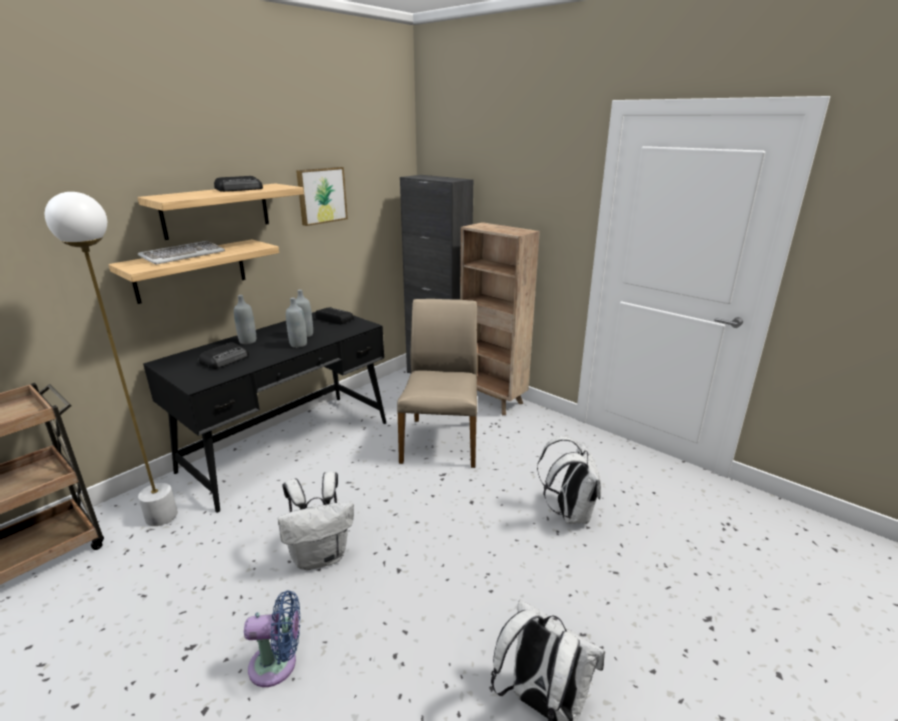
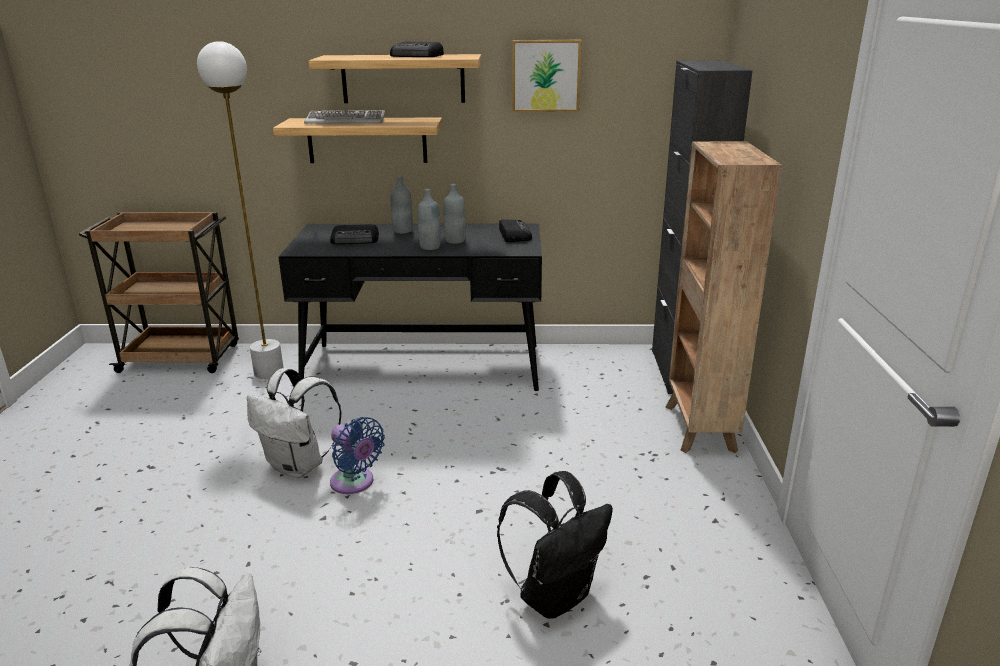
camera: 50 degrees right, 0 degrees up
(278, 664) = (161, 515): blue fan -> blue fan (355, 483)
(441, 441) = (559, 437): beige chair -> none
(569, 513) = (555, 595): white backpack -> black backpack

